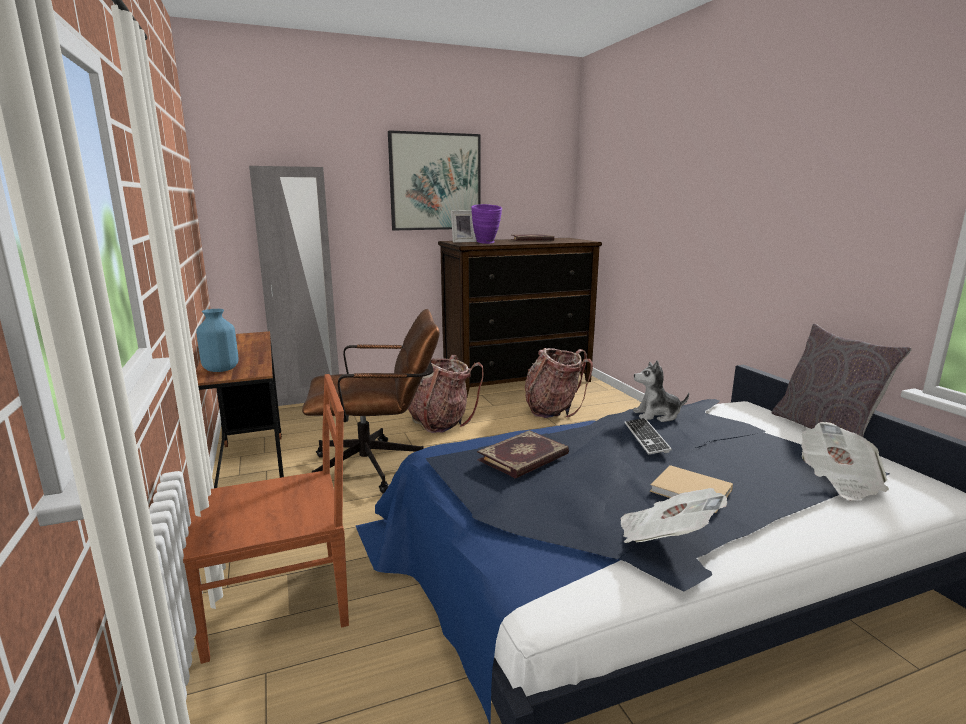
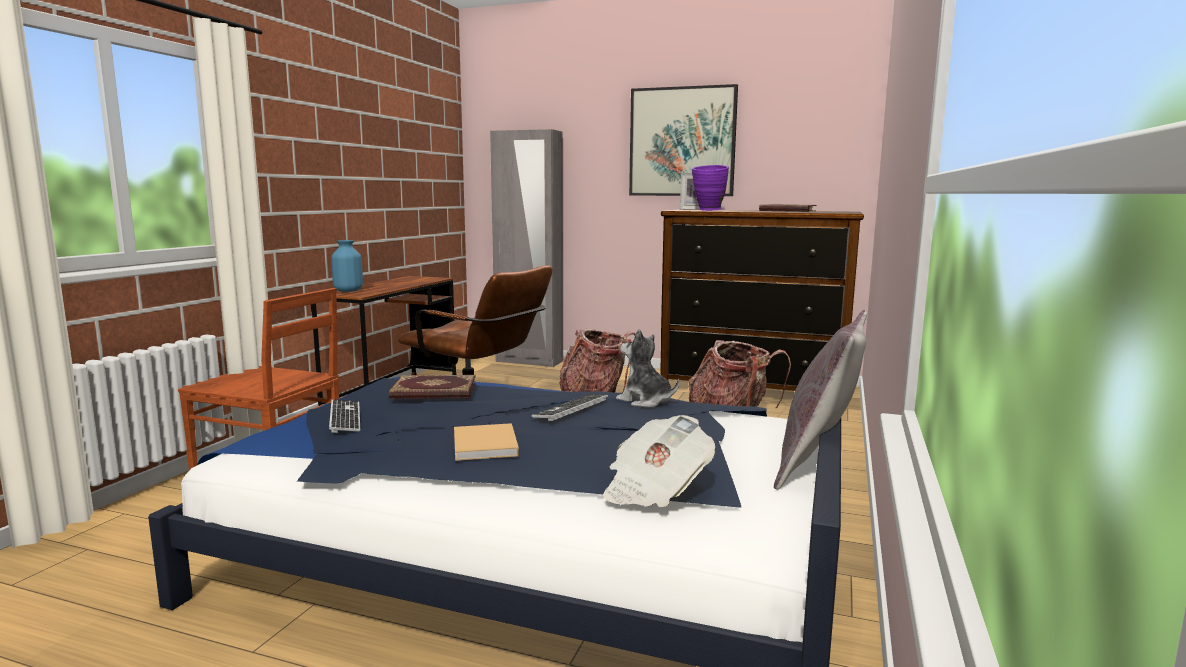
camera: 40 degrees right, 5 degrees down
(537, 512) = (345, 417): none -> keyboard
(665, 538) = (370, 455): newspaper -> none

